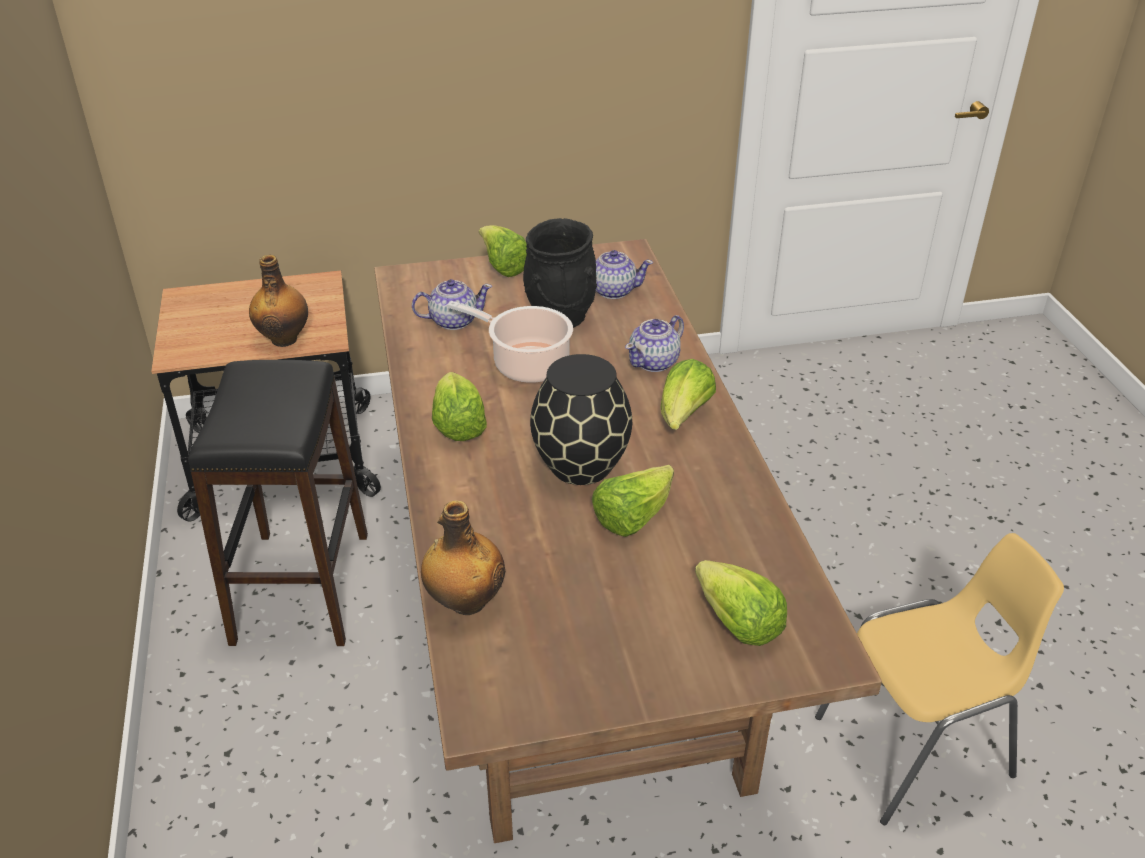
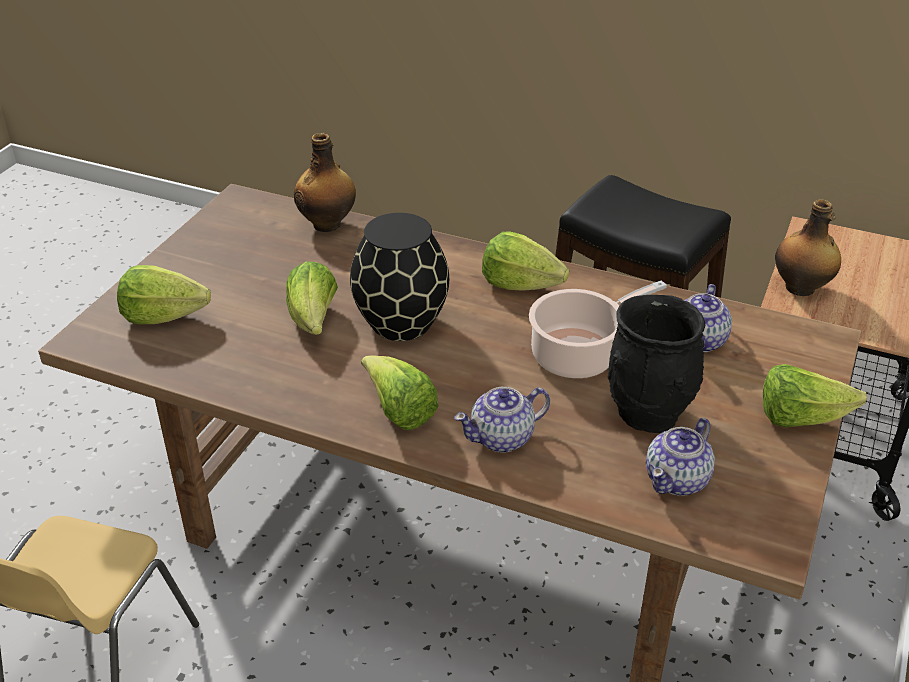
camera: 125 degrees right, 0 degrees up
(654, 362) = (503, 438): teapot -> teapot turned 105 degrees counterclockwise

